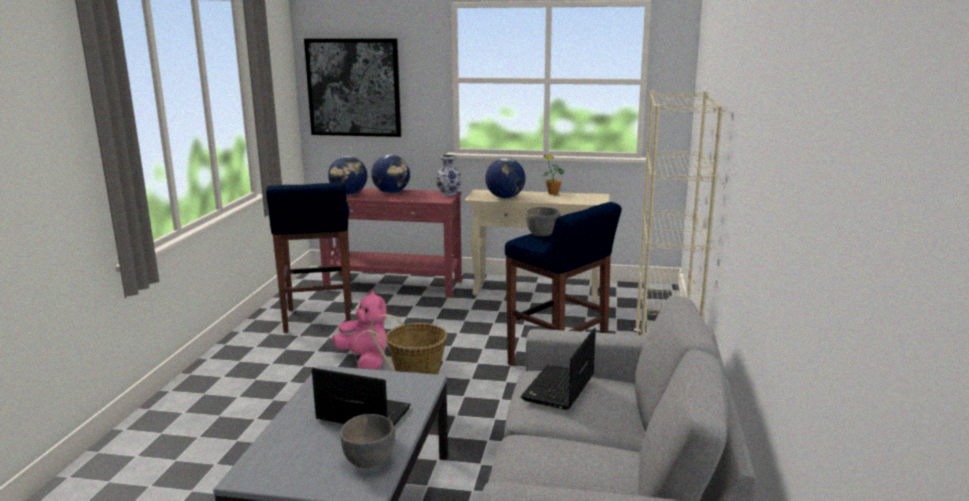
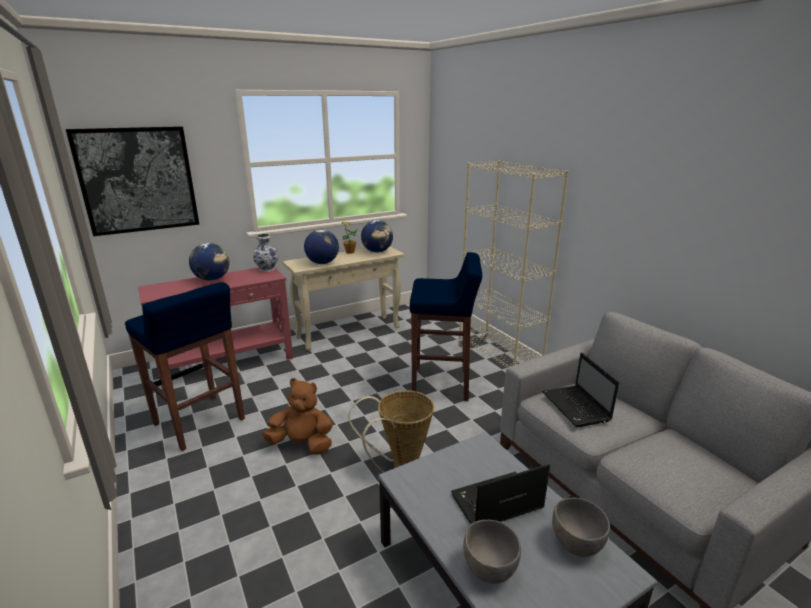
camera: 40 degrees left, 5 degrees up
(349, 194) = (172, 290): globe -> globe (377, 251)
(365, 361) = (302, 444): pink plush toy -> brown plush toy
(542, 234) = (425, 288): grey bowl -> grey bowl (489, 568)

